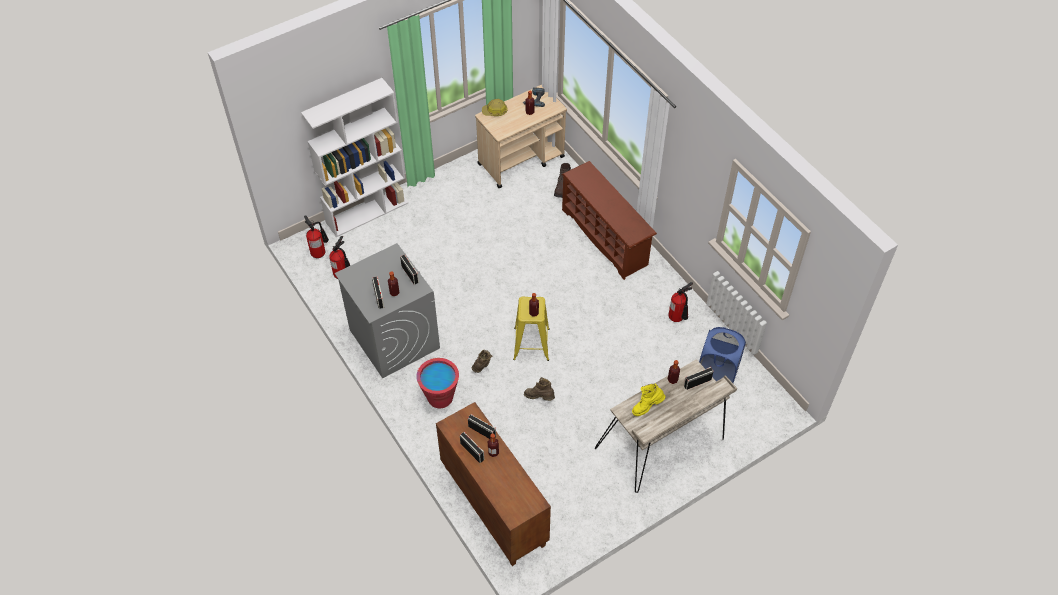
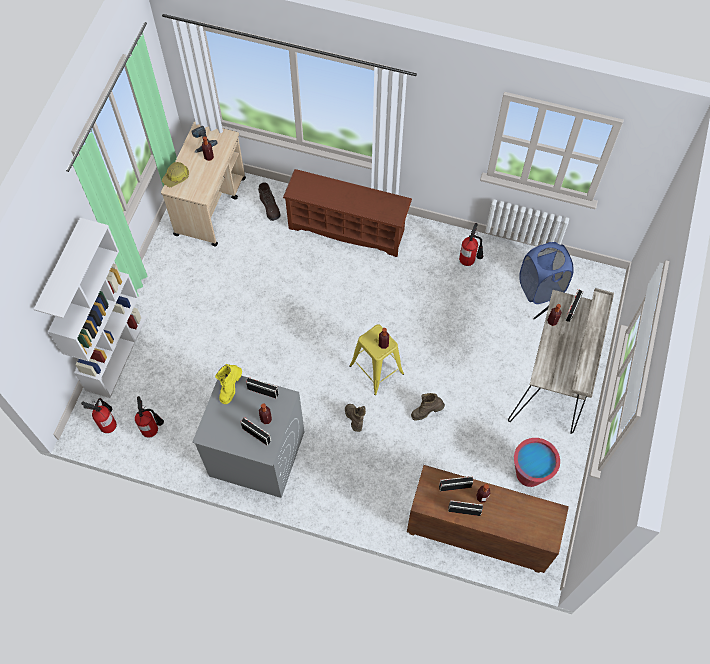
camera: 40 degrees left, 10 degrees up
(440, 397) = (347, 476): red bucket -> red bucket (529, 474)
(647, 407) = (555, 360): yellow boot -> yellow boot (230, 387)

